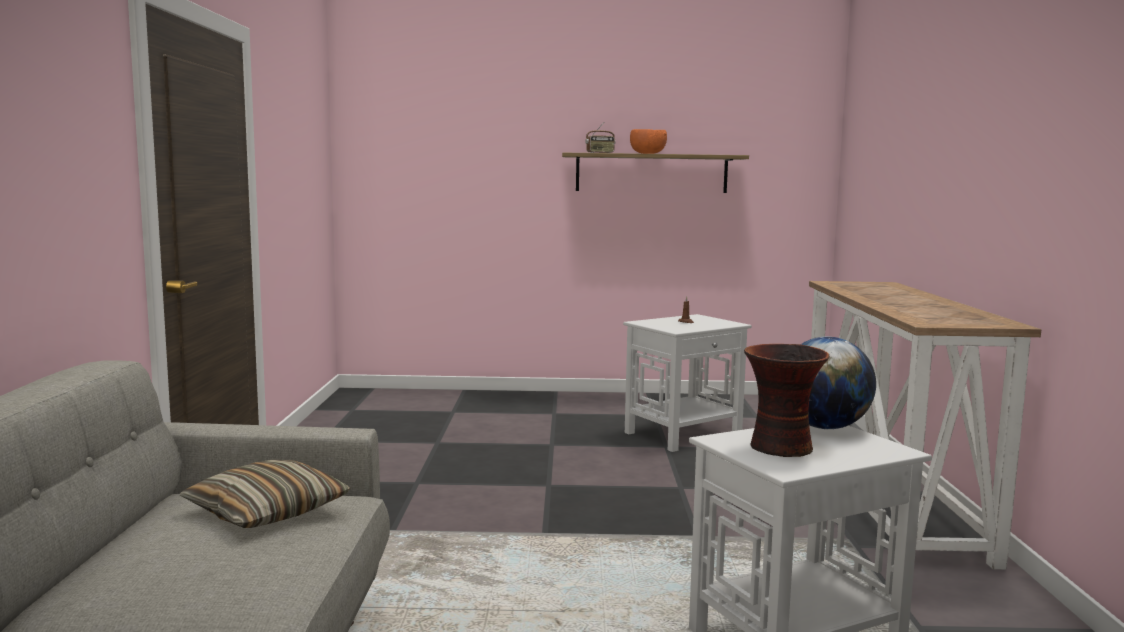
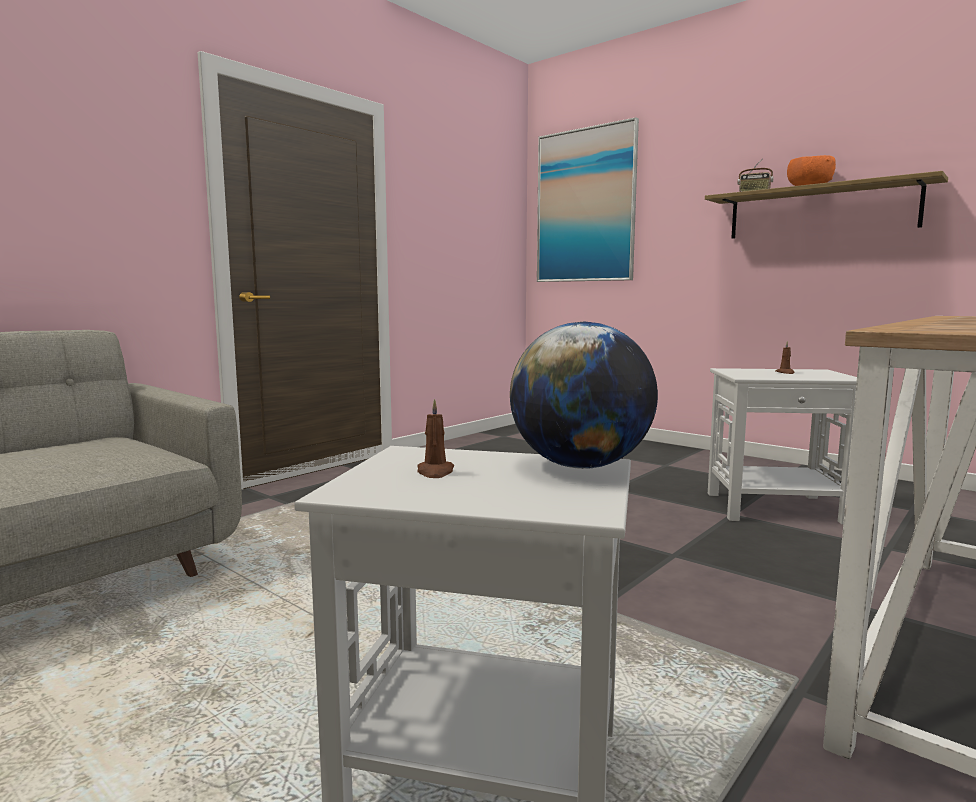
camera: 40 degrees right, 0 degrees up
(267, 511) = (99, 453): pillow -> none
(413, 143) = (585, 206): none -> picture
(781, 448) = (435, 472): vase -> brown candle

